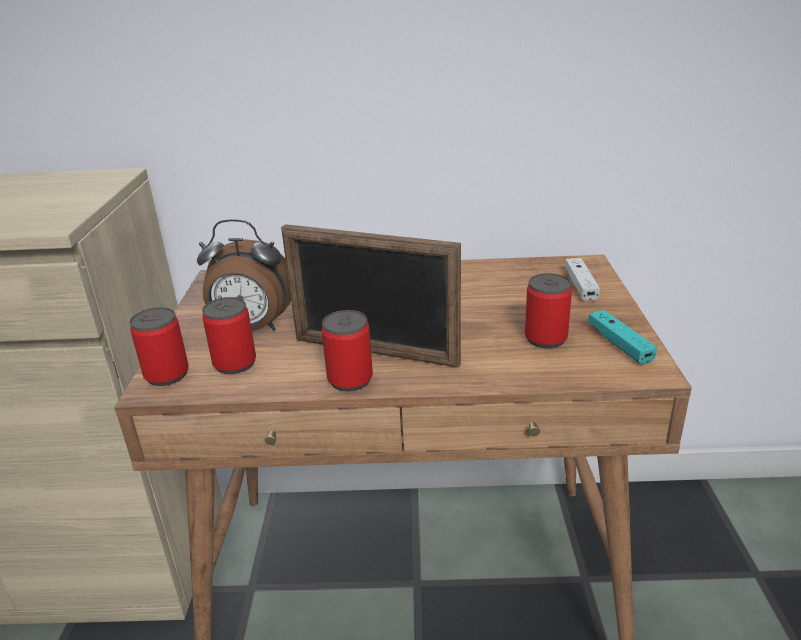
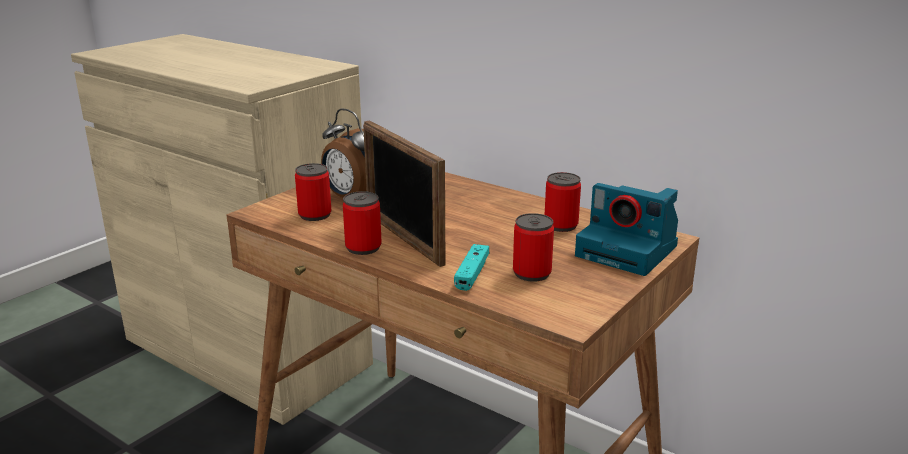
camera: 35 degrees right, 5 degrees down
(167, 375) = (272, 207): can -> can (561, 225)
(580, 286) = (629, 251): white game controller -> camera
(619, 344) = (581, 297): turquoise game controller -> turquoise game controller (472, 274)

